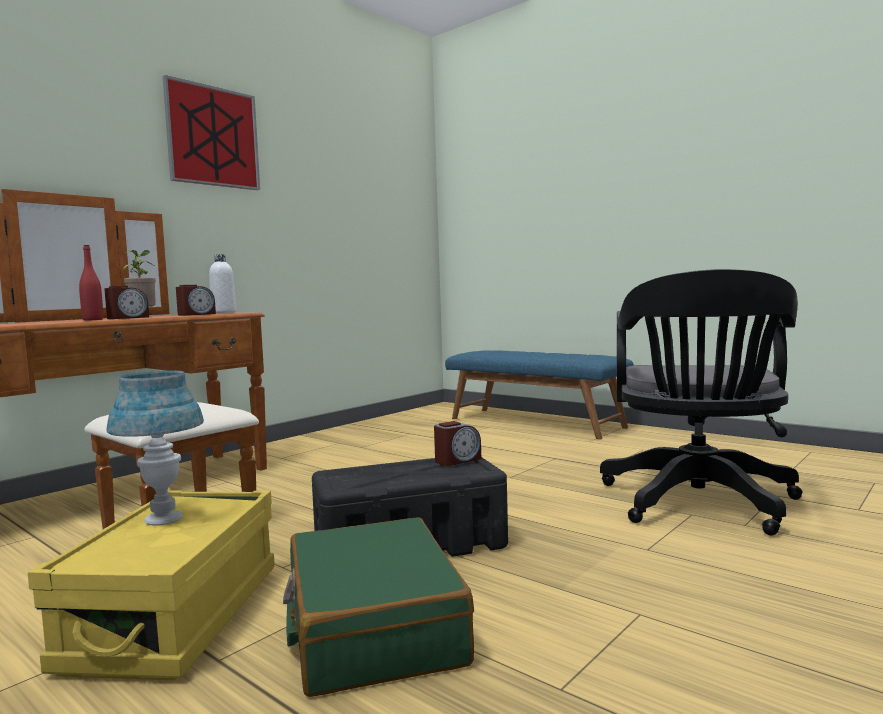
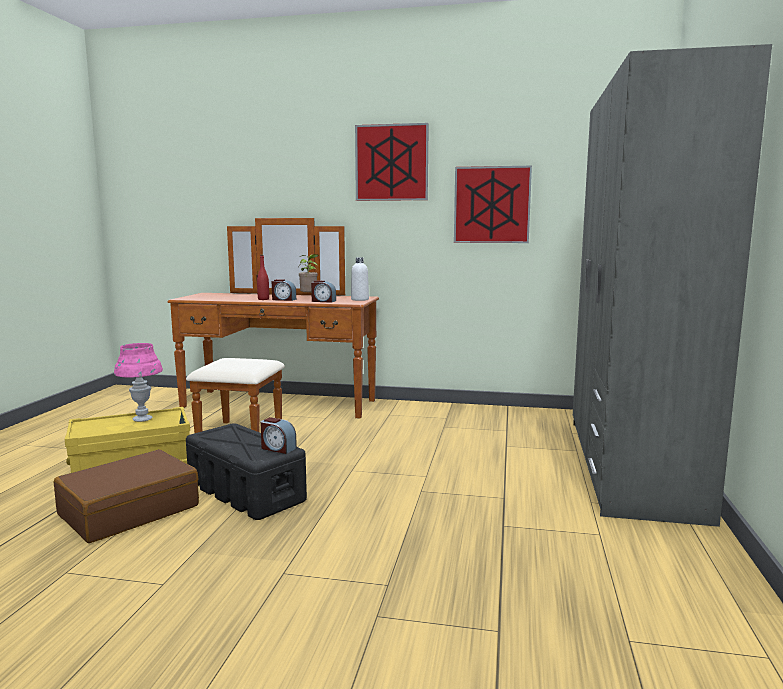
camera: 60 degrees right, 5 degrees up
(164, 519) = (142, 419): blue table lamp -> pink table lamp
(320, 203) = (492, 205): none -> picture
(372, 627) = (129, 510): green suitcase -> brown suitcase
(535, 422) = (630, 465): blue bench -> grey wardrobe
(699, 505) = (420, 586): black office chair -> none

